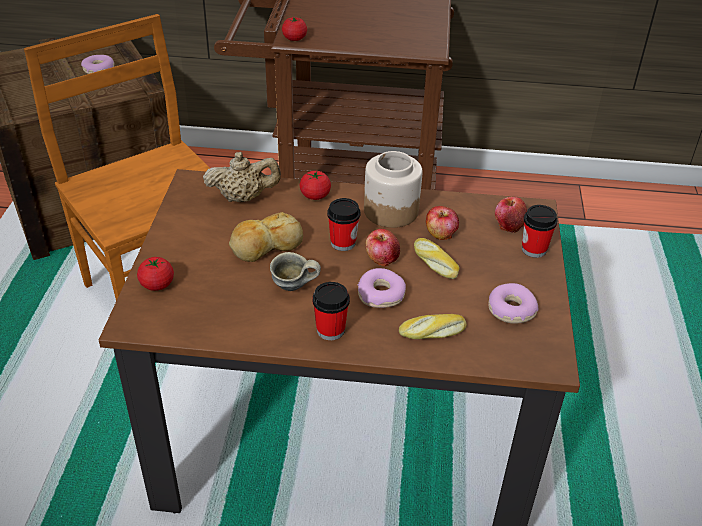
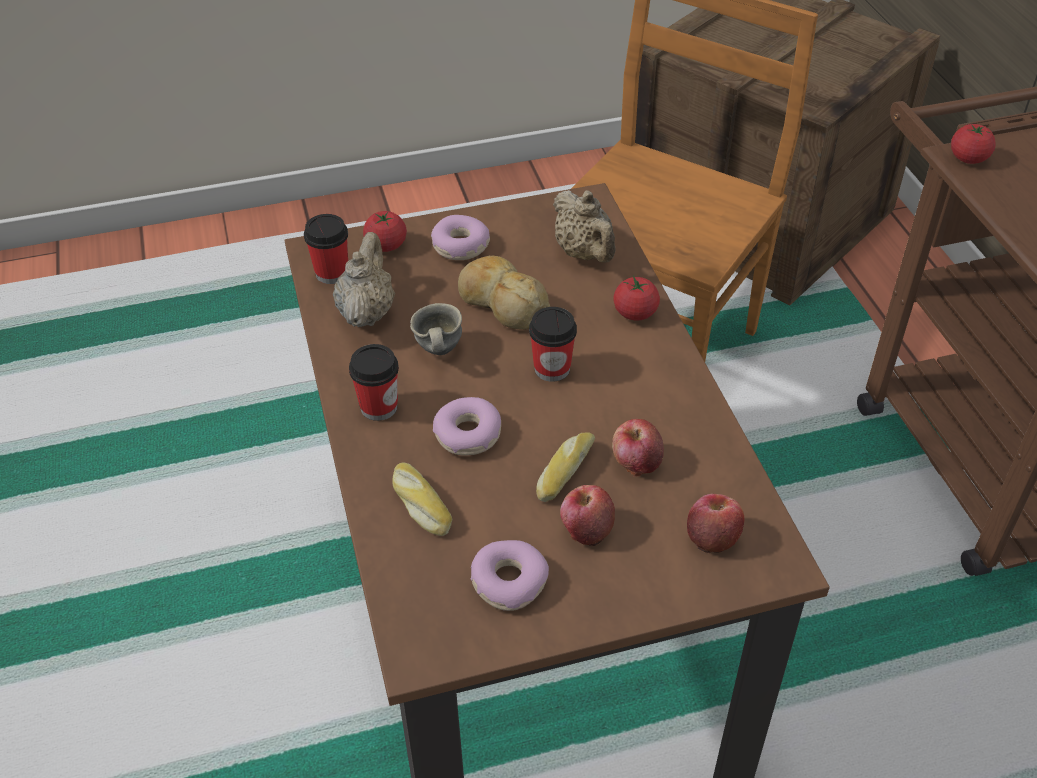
camera: 70 degrees right, 5 degrees up
(99, 70) = (824, 64): donut -> donut (460, 246)
(226, 313) = (366, 312): none -> beige teapot
(381, 258) = (542, 415): apple -> apple (586, 529)
(390, 210) = (654, 394): jar -> none
(534, 249) = (670, 582): cup -> cup (332, 273)

